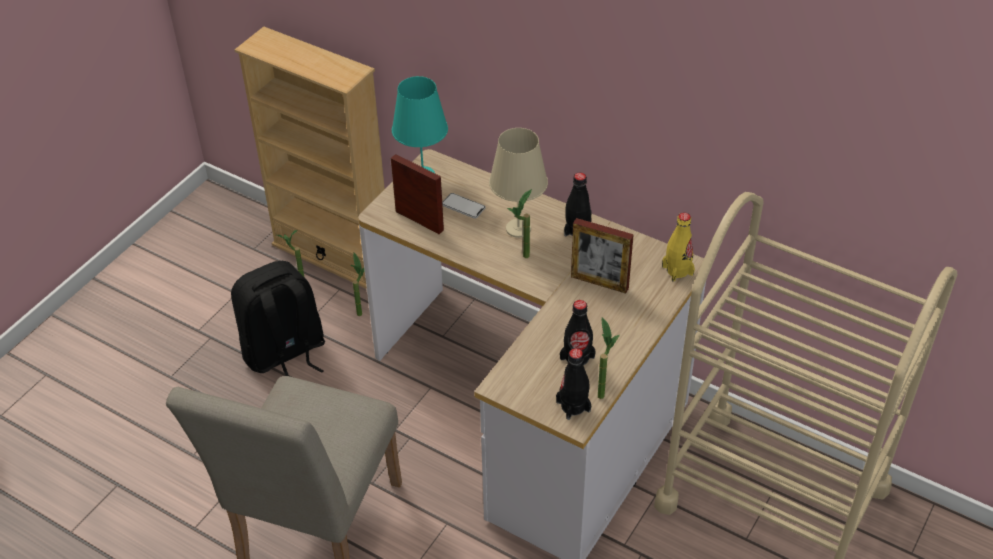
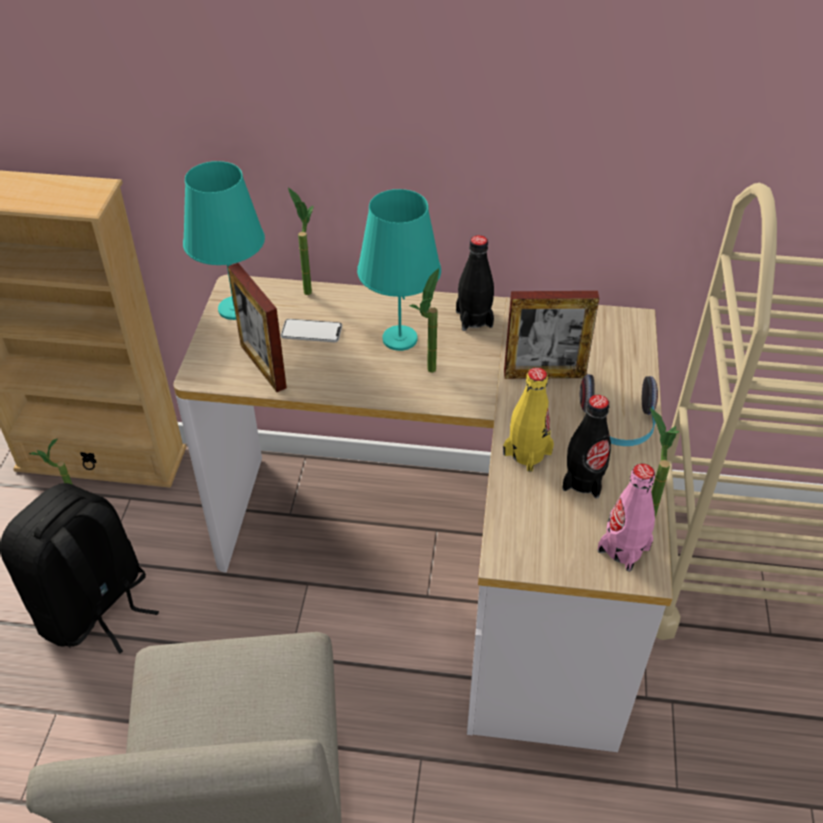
camera: 25 degrees left, 0 degrees up
(361, 310) = (170, 516): potted plant -> potted plant (306, 287)
(419, 220) = (263, 366): picture frame -> picture frame turned 135 degrees counterclockwise
(518, 228) = (399, 338): beige table lamp -> turquoise table lamp
(573, 406) = (623, 549): black bottle -> pink bottle
(625, 330) = (617, 424): none -> headphones
(677, 270) = (625, 331): yellow bottle -> yellow bottle (527, 453)

